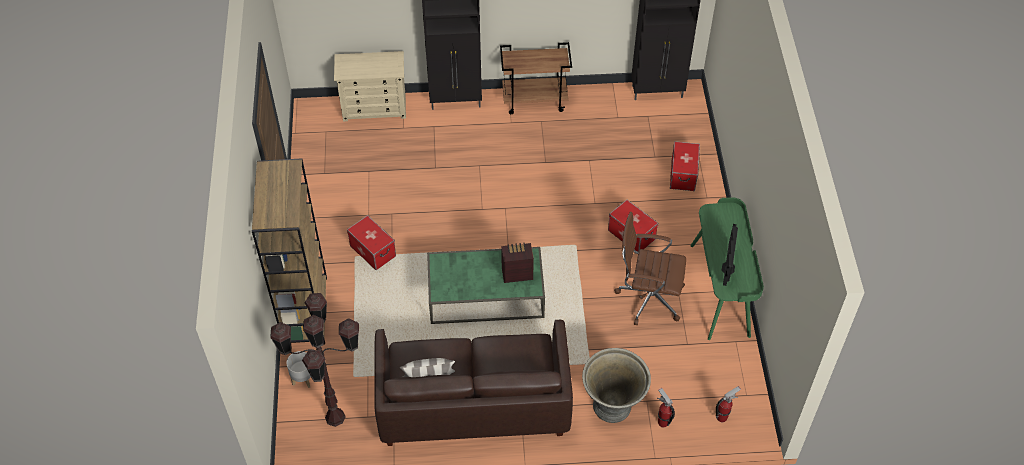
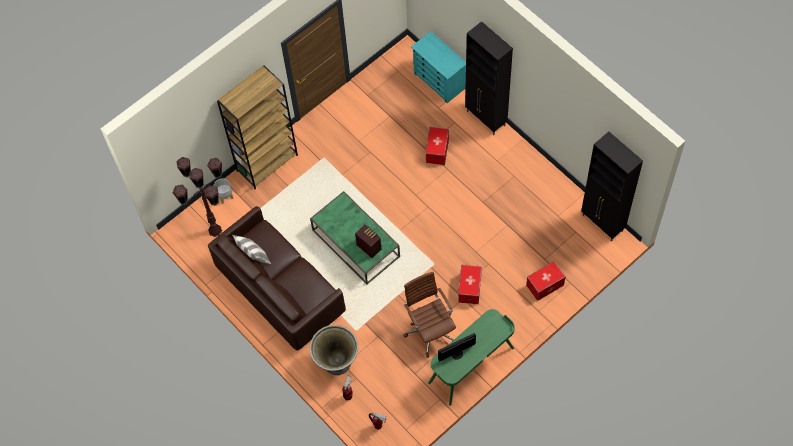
camera: 55 degrees right, 10 degrees up
(372, 251) = (335, 163): storage box -> storage box (437, 150)
(375, 107) = (439, 81): beige dresser -> turquoise dresser
(535, 100) = (528, 160): brown cart -> none

